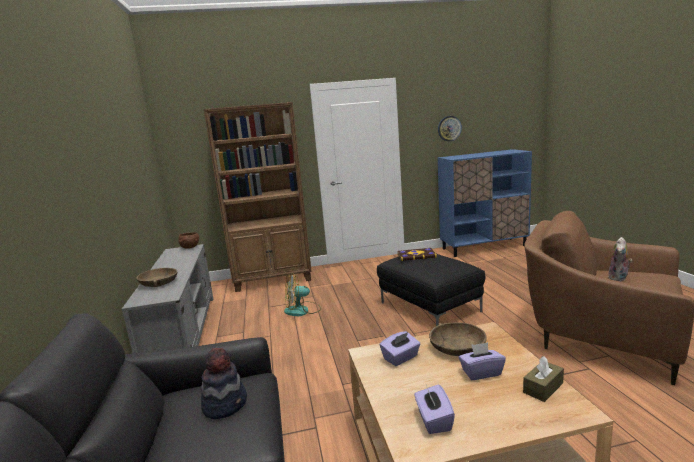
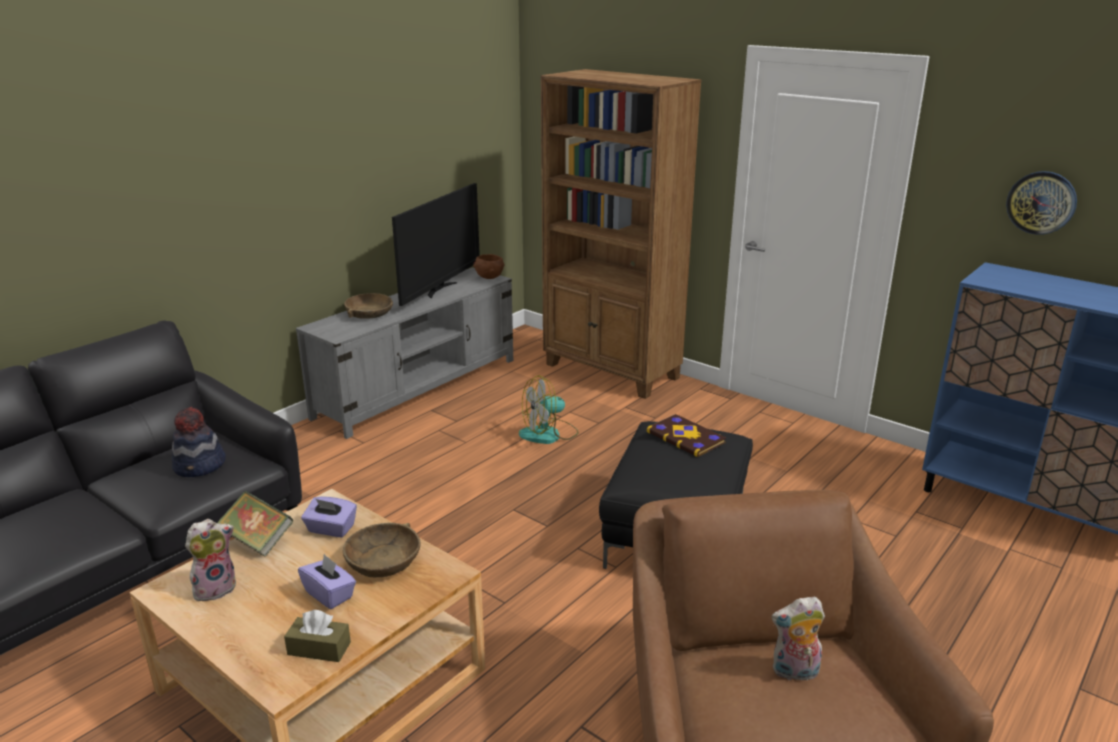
camera: 50 degrees right, 10 degrees up
(174, 260) = (440, 289): none -> television
(302, 310) = (549, 434): fan -> fan turned 60 degrees counterclockwise
(384, 390) = (257, 540): none -> book
(433, 420) = (216, 588): purple tissue box -> plush toy

